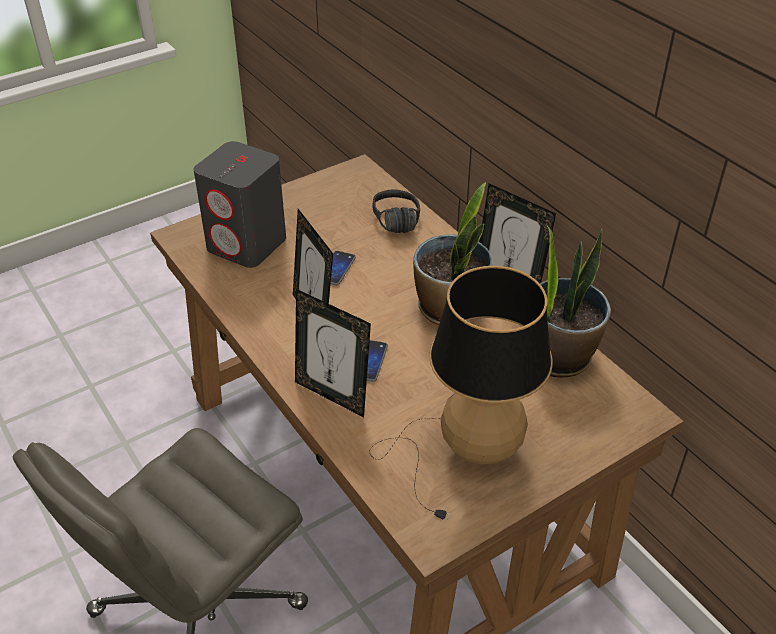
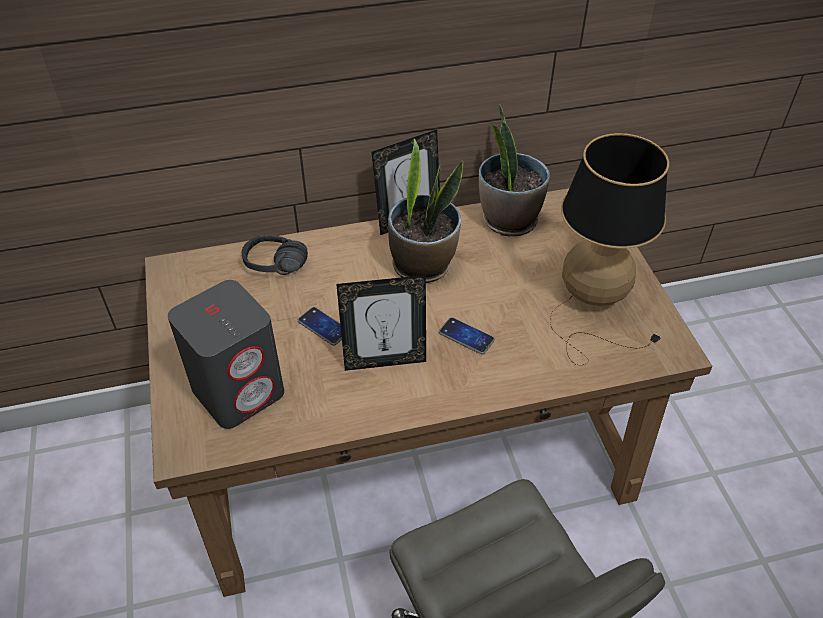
camera: 70 degrees left, 5 degrees up
(333, 395) = (499, 373): picture frame -> none

